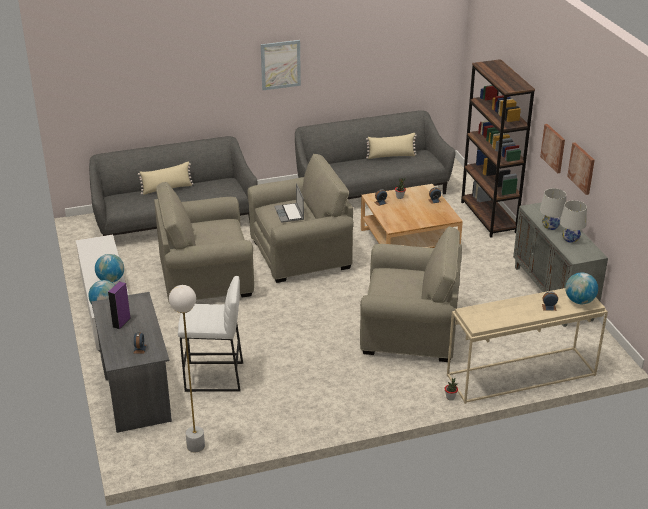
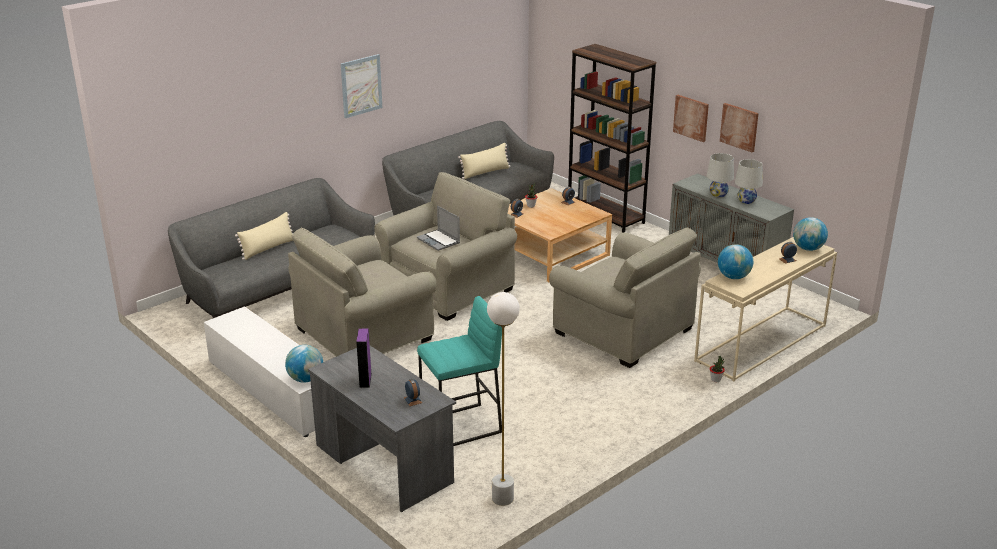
camera: 25 degrees left, 5 degrees down
(111, 280) = (286, 351): globe -> globe (733, 277)
(214, 377) = (461, 427): white stool -> turquoise stool
(409, 330) = (623, 331): beige armchair -> beige armchair turned 60 degrees clockwise

